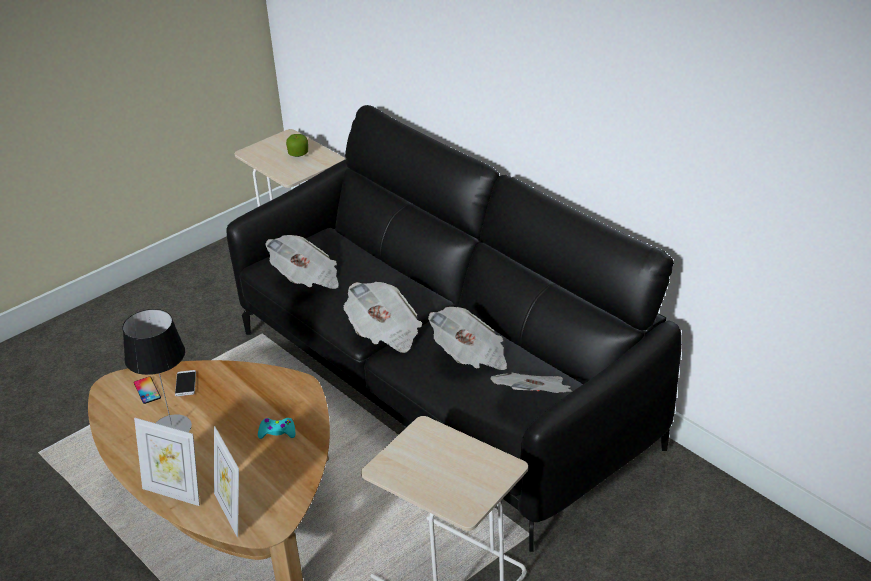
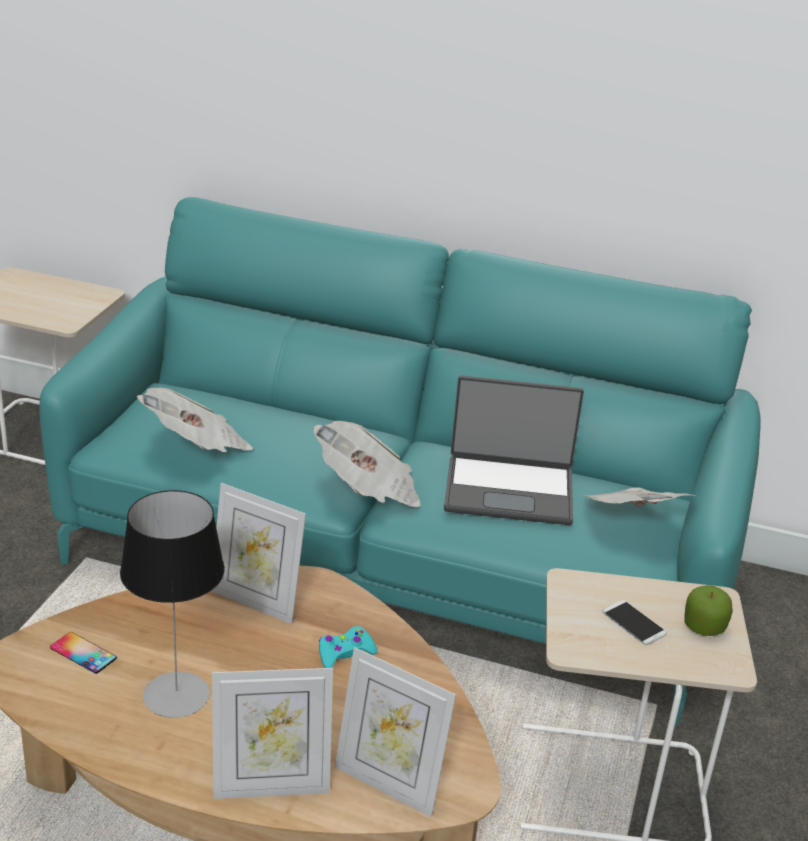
camera: 35 degrees left, 5 degrees down
(185, 383) = (138, 626): phone -> phone (634, 623)
(258, 387) = (256, 601): none -> picture frame
(298, 154) = (50, 294): apple -> apple (704, 627)
(442, 387) = (394, 563): black sofa -> turquoise sofa
(470, 356) = (509, 490): newspaper -> laptop

